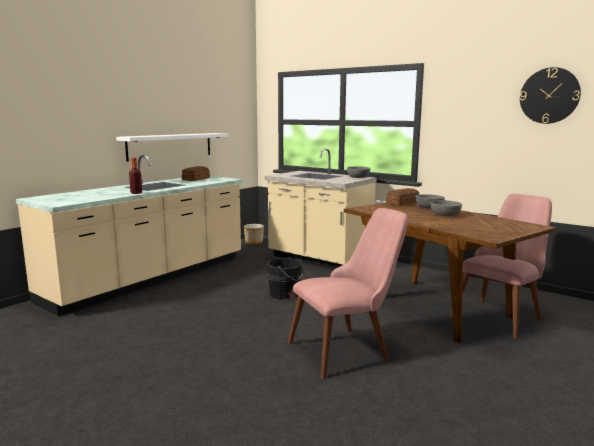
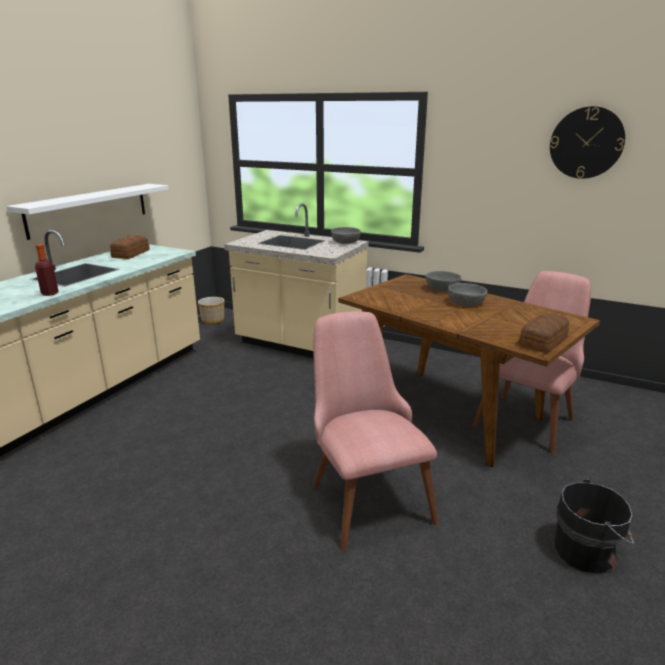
camera: 10 degrees left, 10 degrees up
(286, 293) = (269, 406): black bucket -> black bucket (587, 551)
(348, 348) = (364, 494): pink chair -> pink chair turned 75 degrees counterclockwise
(403, 203) = (409, 282): bread -> bread (544, 341)

